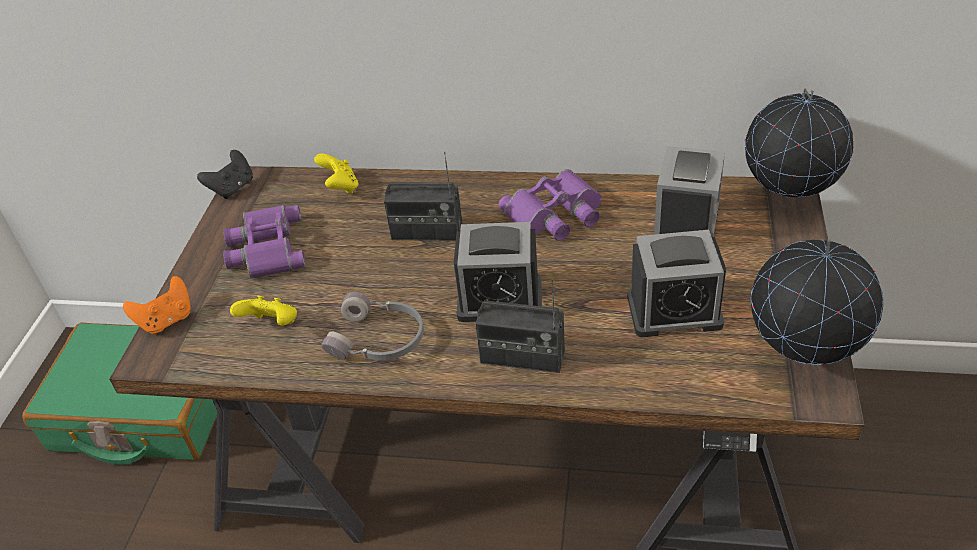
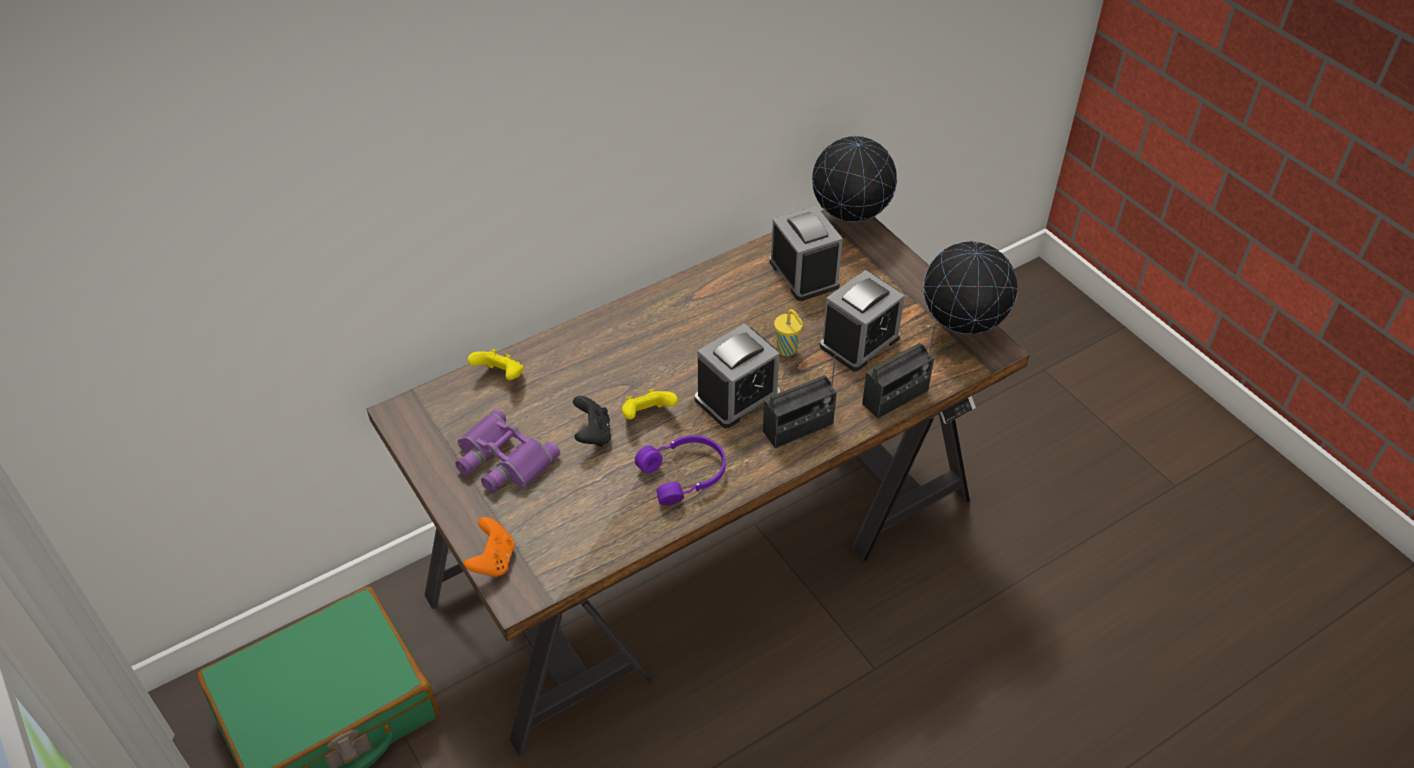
camera: 45 degrees left, 5 degrees up
(232, 188) = (398, 427): black game controller -> black game controller (593, 434)
(272, 325) = (588, 512): yellow game controller -> yellow game controller (647, 415)
(378, 340) = (685, 475): grey headphones -> purple headphones
(427, 232) = (622, 376): radio -> radio (895, 397)
(556, 214) = (705, 312): purple binoculars -> none
(593, 283) = (787, 350): none -> yellow cup

